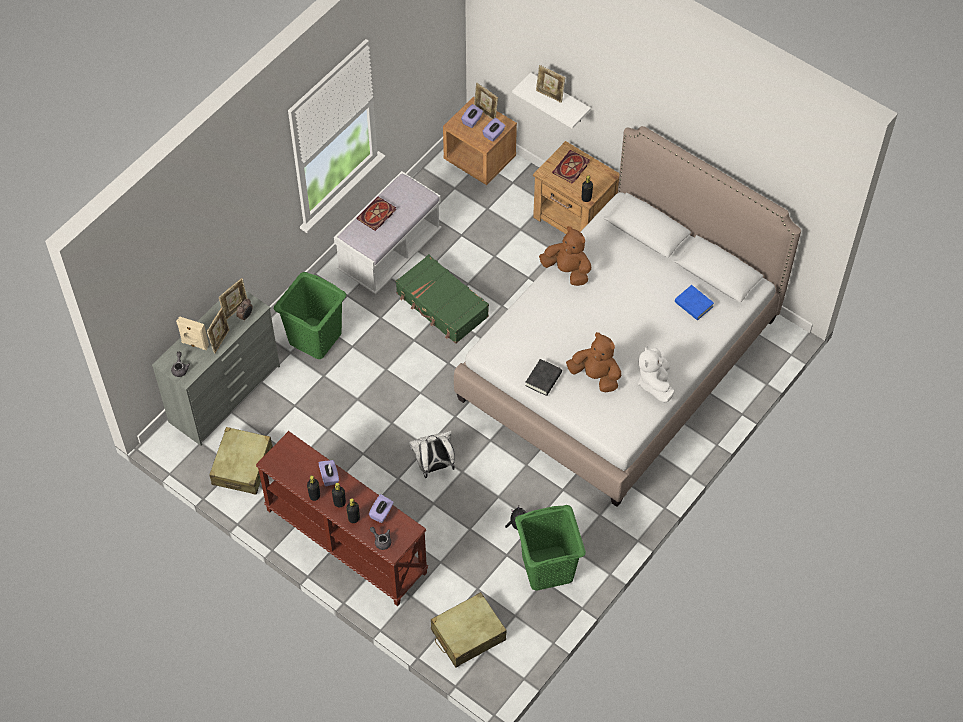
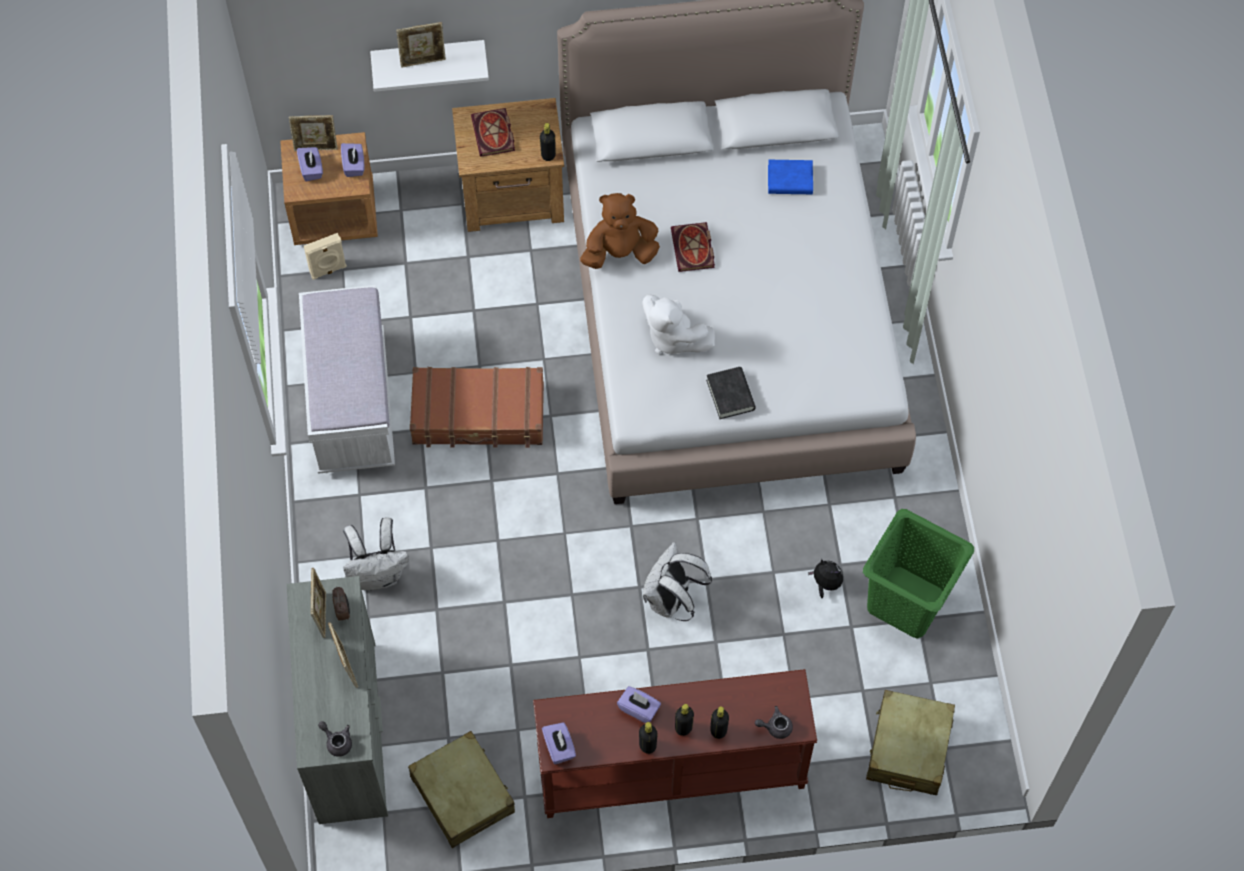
camera: 45 degrees left, 5 degrees up
(194, 344) = (321, 698): beige speaker -> beige speaker (328, 270)
(315, 338) = (378, 574): green laundry basket -> white backpack
(376, 215) = (332, 368): book -> book (694, 249)
(381, 513) = (740, 696): purple tissue box -> purple tissue box (559, 747)
(442, 305) = (479, 415): green suitcase -> brown suitcase
(595, 376) = (778, 344): brown plush toy -> none
(654, 383) = (845, 299): white plush toy -> white plush toy (672, 337)

